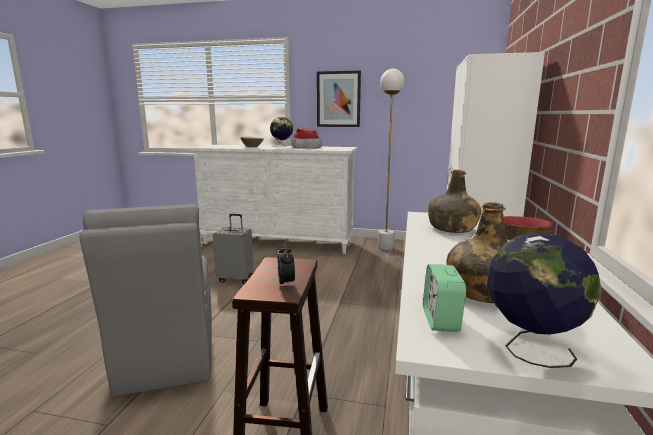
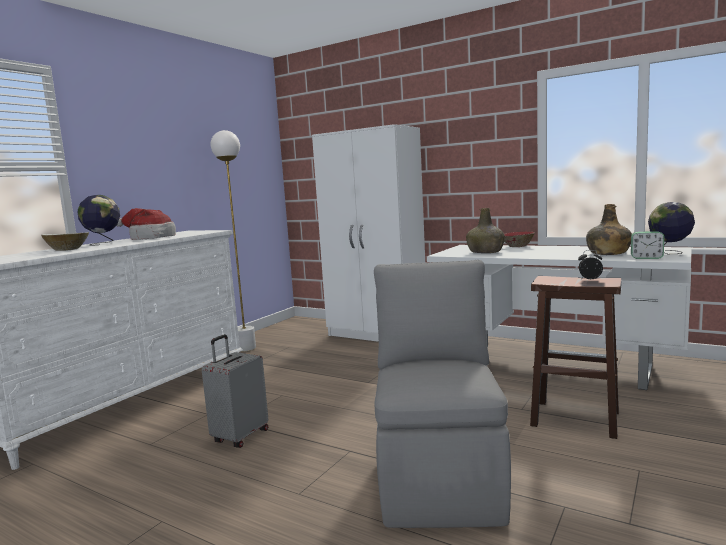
camera: 70 degrees left, 5 degrees down
(167, 357) = (440, 479): grey chair -> grey chair turned 90 degrees counterclockwise
(338, 99) = (139, 168): picture -> none

